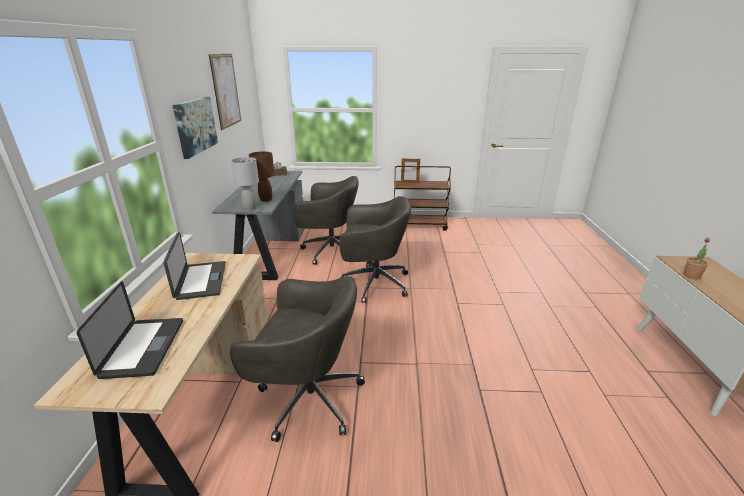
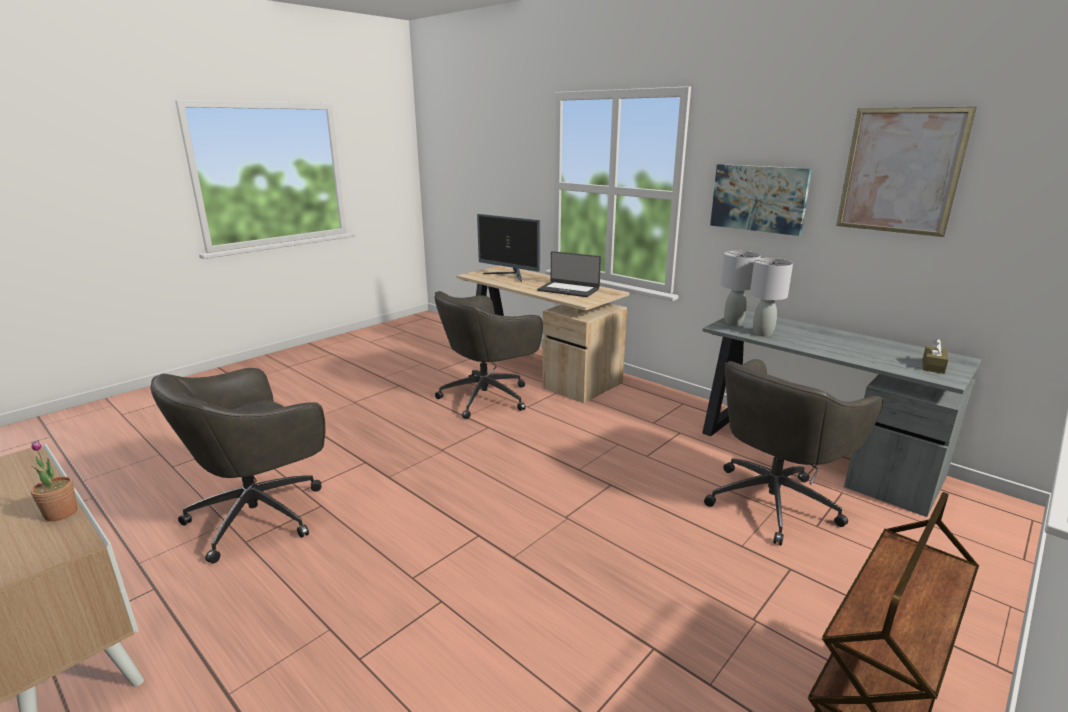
camera: 130 degrees right, 5 degrees down
(143, 348) = (510, 276): laptop -> monitor
(266, 199) = (762, 333): brown table lamp -> grey table lamp
(373, 283) = (616, 493): grey office chair -> grey office chair (261, 514)
(409, 182) = (942, 585): picture frame -> none

